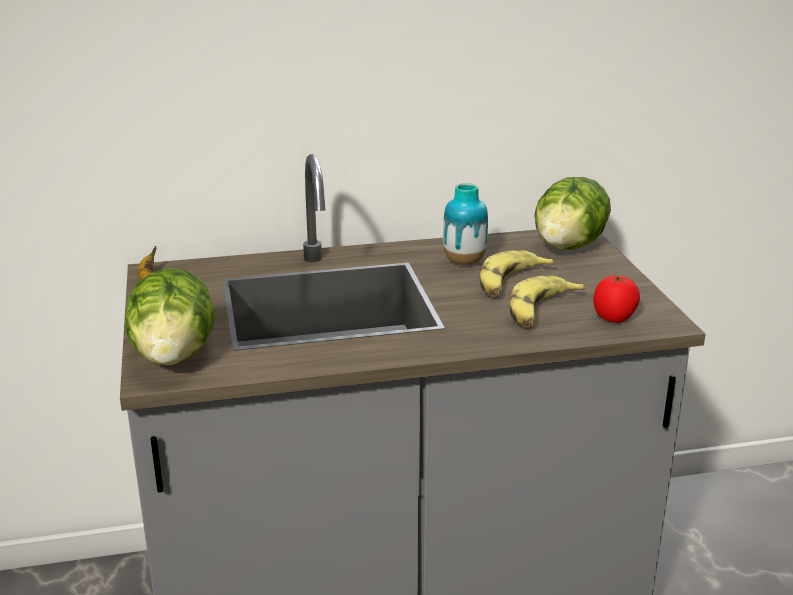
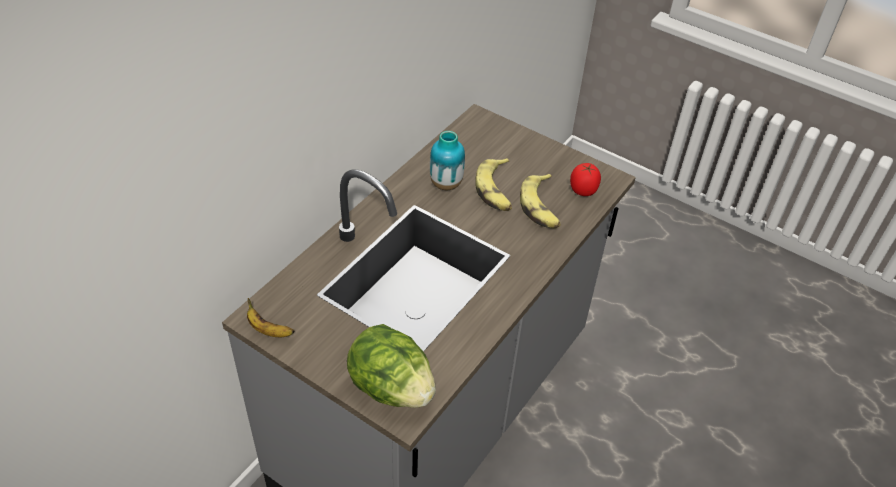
camera: 45 degrees left, 20 degrees up
(568, 246) = (486, 135): lettuce -> none

